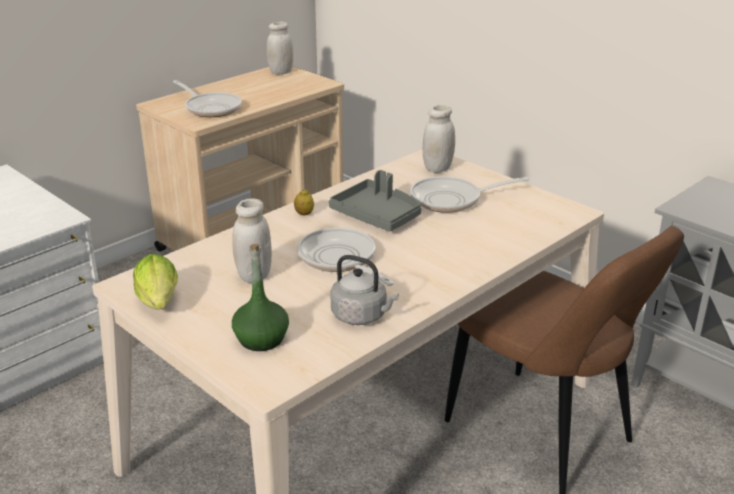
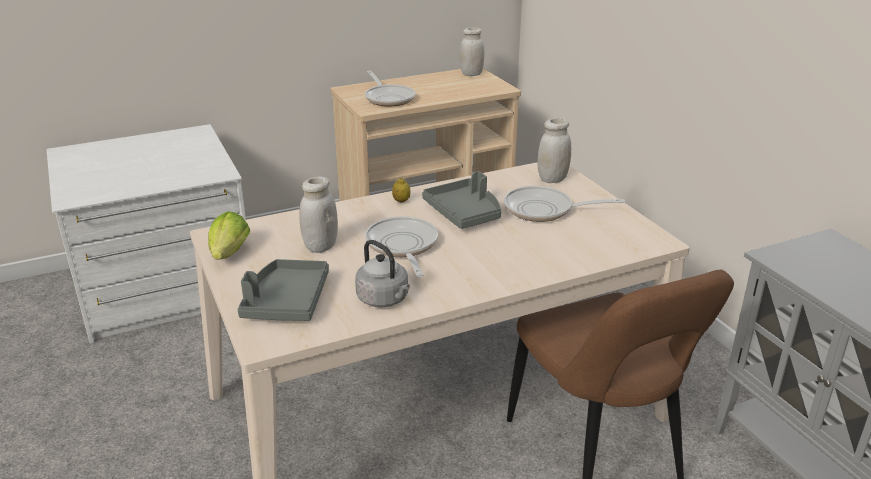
camera: 20 degrees right, 0 degrees up
(261, 339) = (286, 301): green bottle -> grey tray

